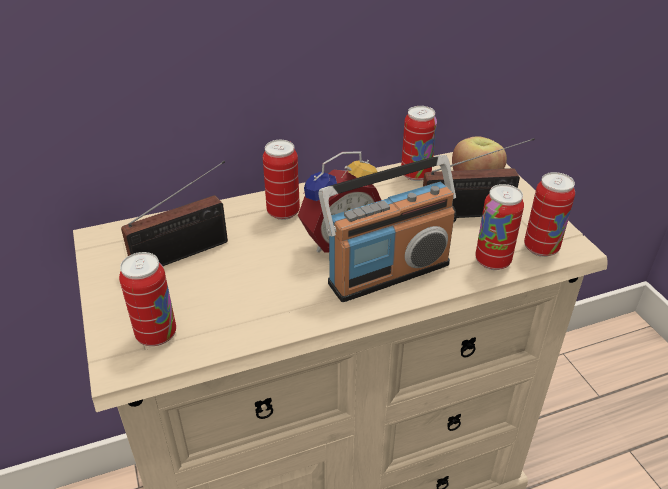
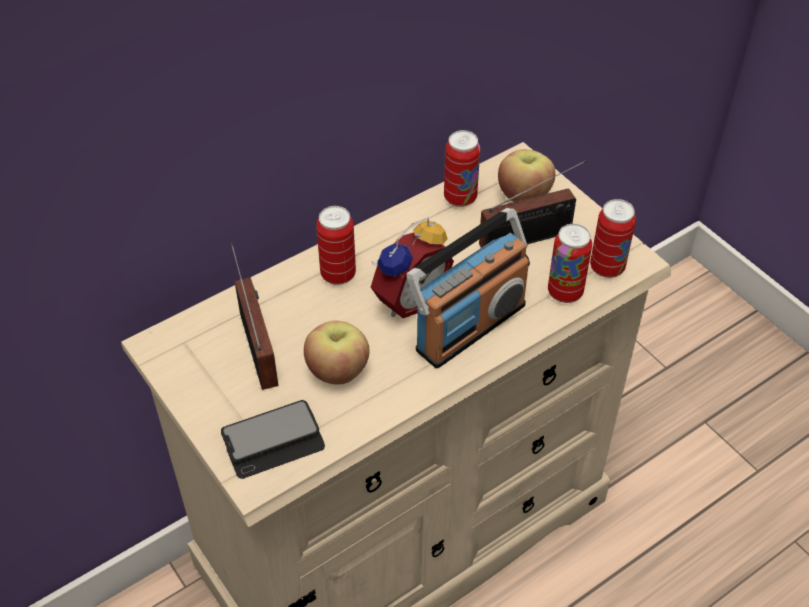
camera: 15 degrees left, 10 degrees up
(156, 334) = (273, 441): can -> phone
(186, 253) = (258, 344): radio -> radio turned 60 degrees counterclockwise
(247, 286) = (338, 370): none -> apple

